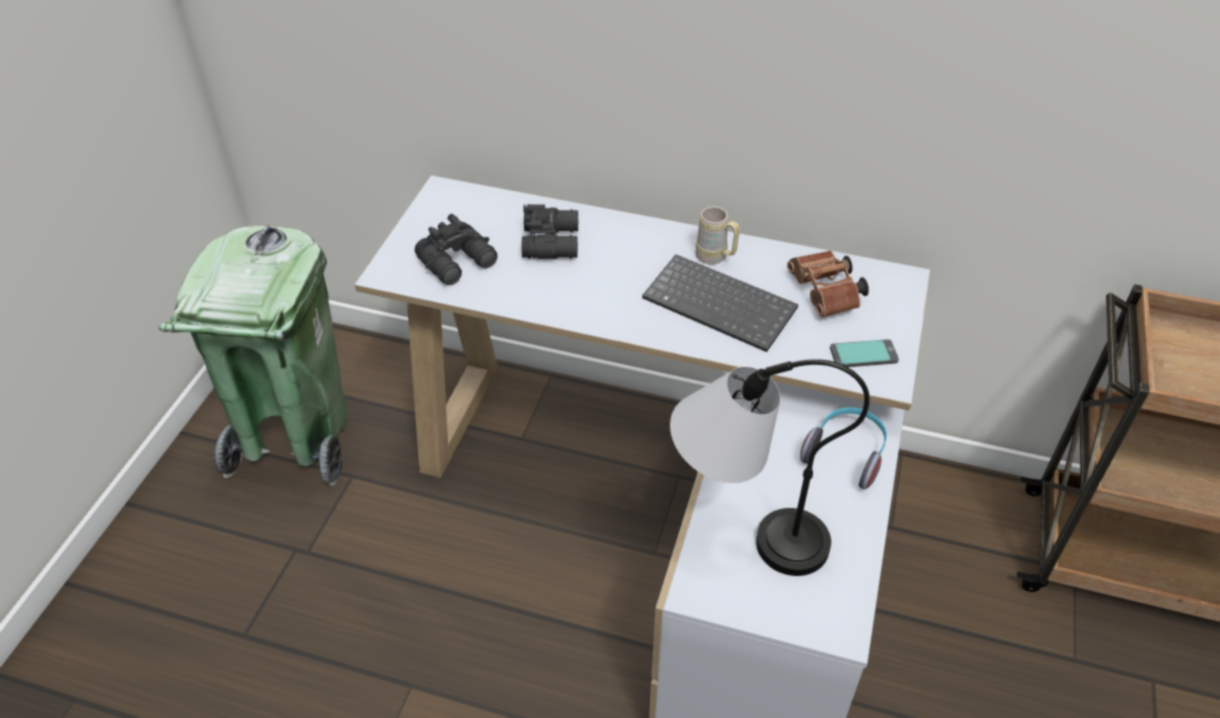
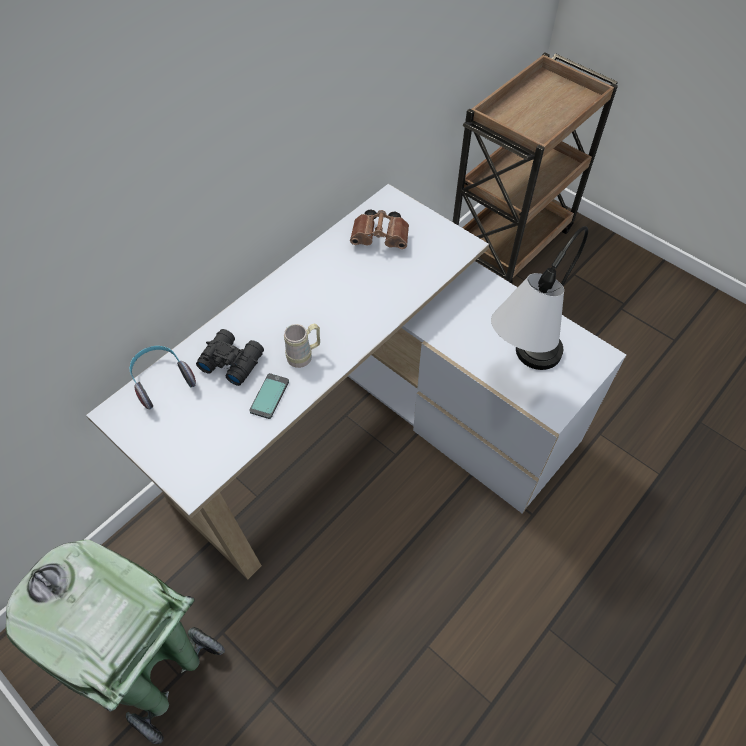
camera: 65 degrees left, 10 degrees up
(459, 262) = (213, 429): black binoculars -> none
(716, 258) = (312, 276): beige mug -> beige mug (304, 356)
(722, 304) = (358, 292): keyboard -> none
(846, 454) = (485, 296): headphones -> headphones (161, 380)
(863, 354) = (441, 245): phone -> phone (269, 396)

